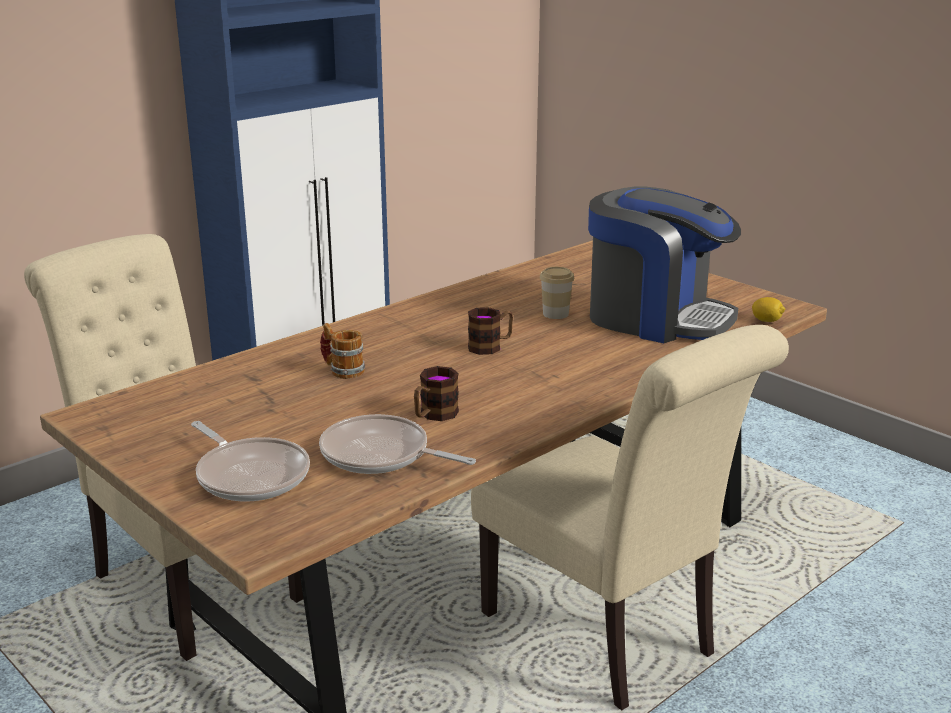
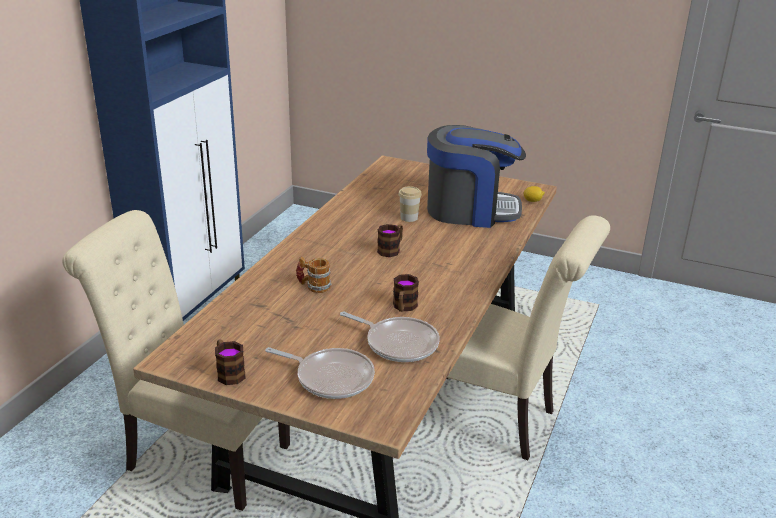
camera: 25 degrees left, 5 degrees up
(136, 442) = (228, 372): none -> mug
(380, 455) = (398, 343): frying pan -> frying pan turned 150 degrees counterclockwise

